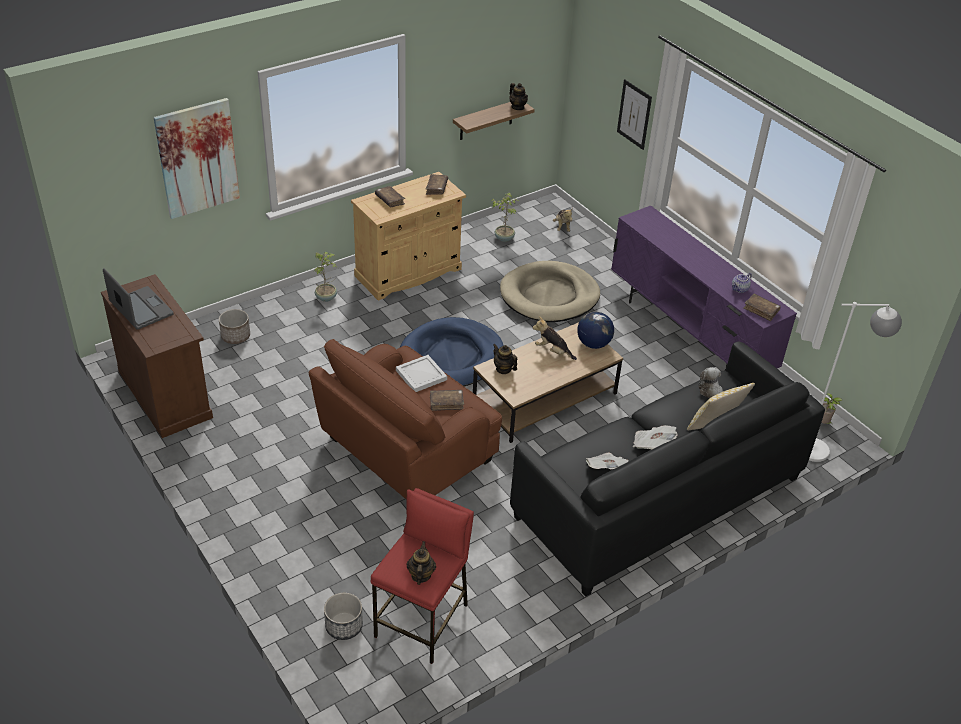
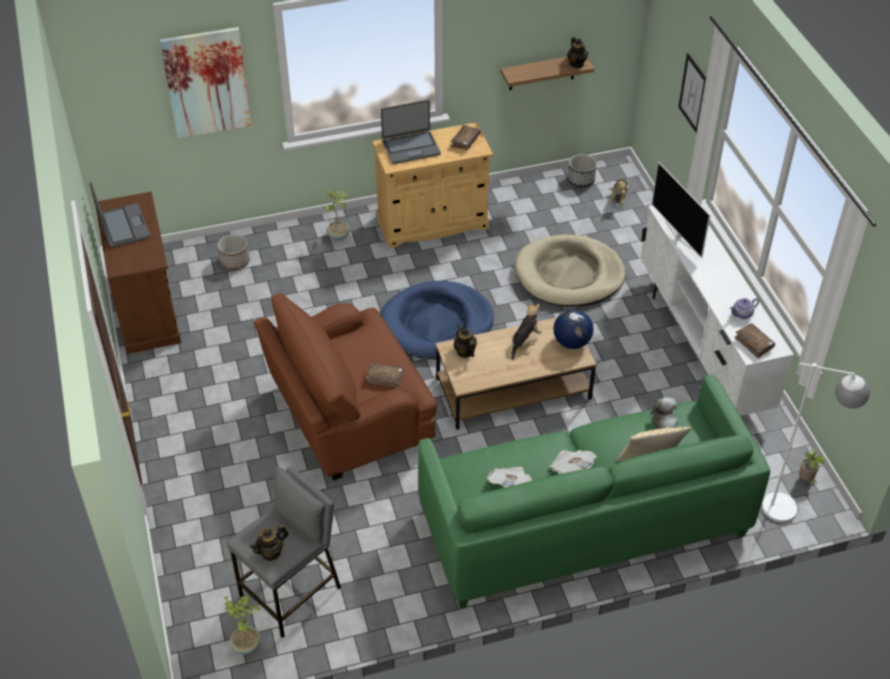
camera: 20 degrees right, 5 degrees up
(344, 626) = (217, 579): planter -> planter (581, 180)
(390, 200) = (411, 148): brown book -> laptop
(420, 575) = (271, 552): teapot -> teapot turned 150 degrees counterclockwise
(422, 375) = (374, 343): white tray -> none
(423, 621) = (291, 593): red stool -> grey stool
(504, 238) = (550, 200): potted plant -> potted plant (247, 644)
(552, 351) = (525, 342): plush toy -> plush toy turned 75 degrees clockwise
(655, 236) = (678, 235): none -> television
(658, 497) = (583, 522): black sofa -> green sofa
(689, 335) = (702, 348): purple tv stand -> white tv stand

